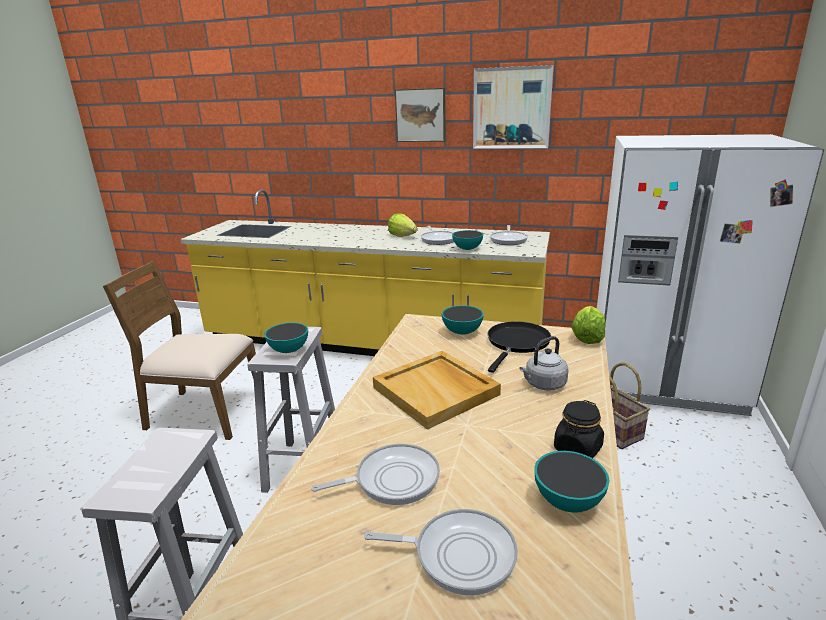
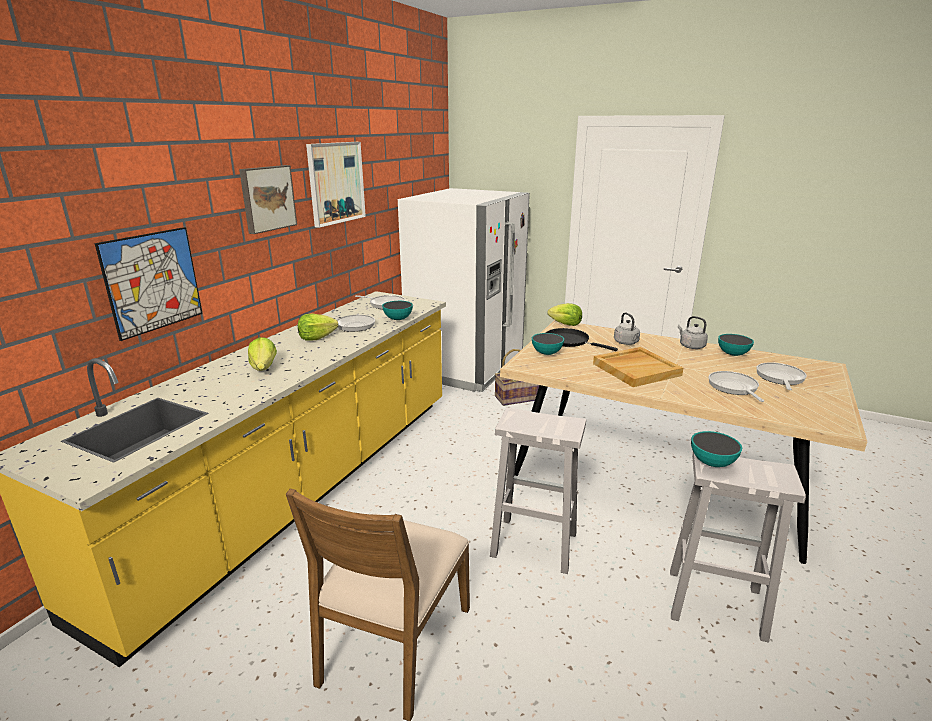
camera: 80 degrees left, 0 degrees up
(289, 350) = (556, 422): bowl -> bowl (712, 463)
(321, 159) = (153, 281): none -> picture
(337, 235) = (264, 368): none -> lettuce
(577, 448) = (690, 346): black jar -> grey kettle

